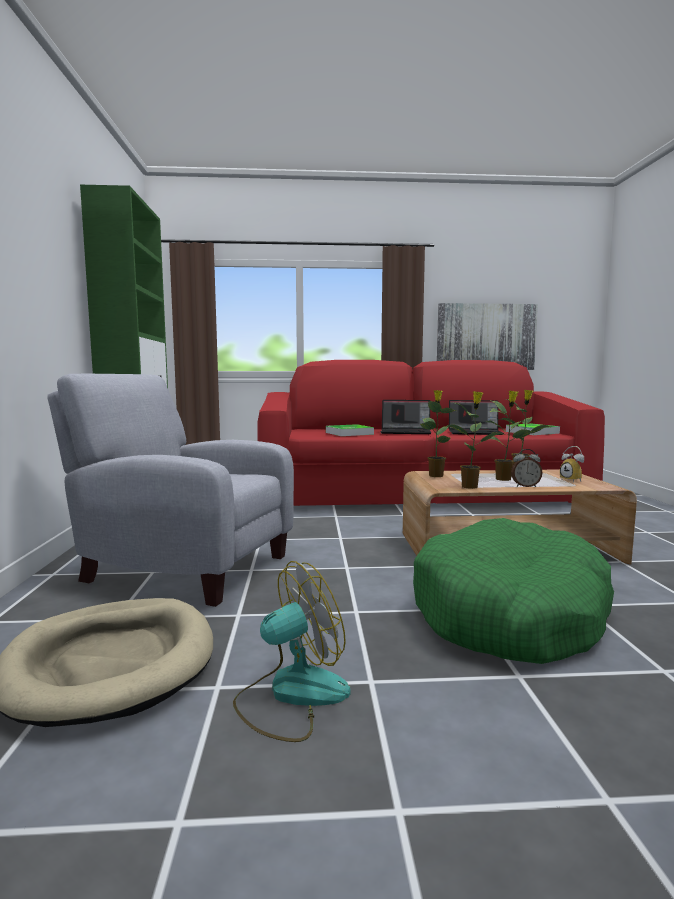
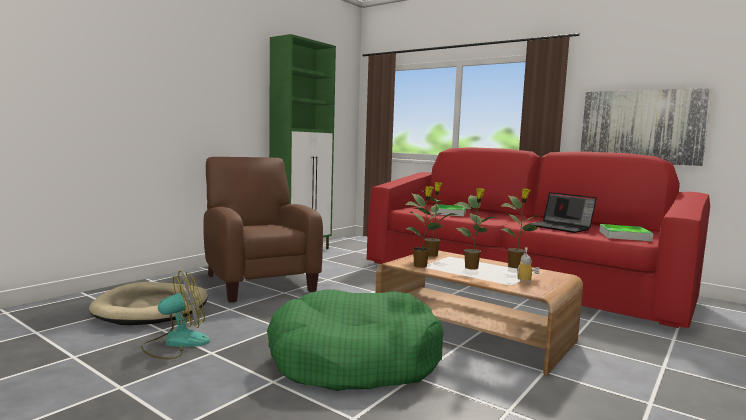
camera: 40 degrees right, 0 degrees up
(182, 567) = (258, 281): grey armchair -> brown armchair
(291, 695) = (175, 343): fan -> fan turned 45 degrees counterclockwise
(406, 432) = (498, 218): laptop -> none
(525, 486) = (463, 275): alarm clock -> none

